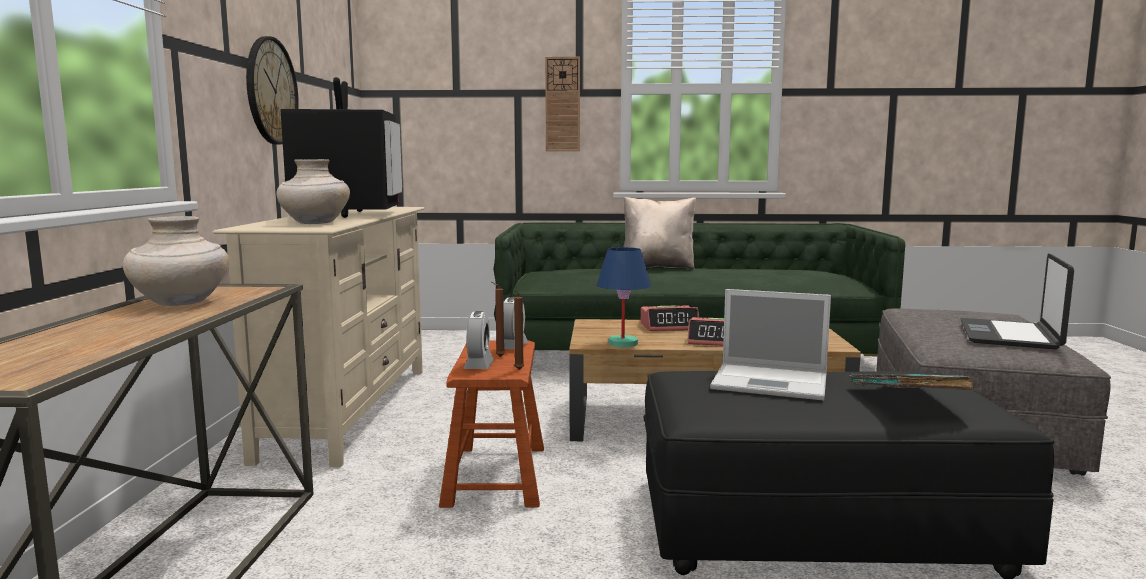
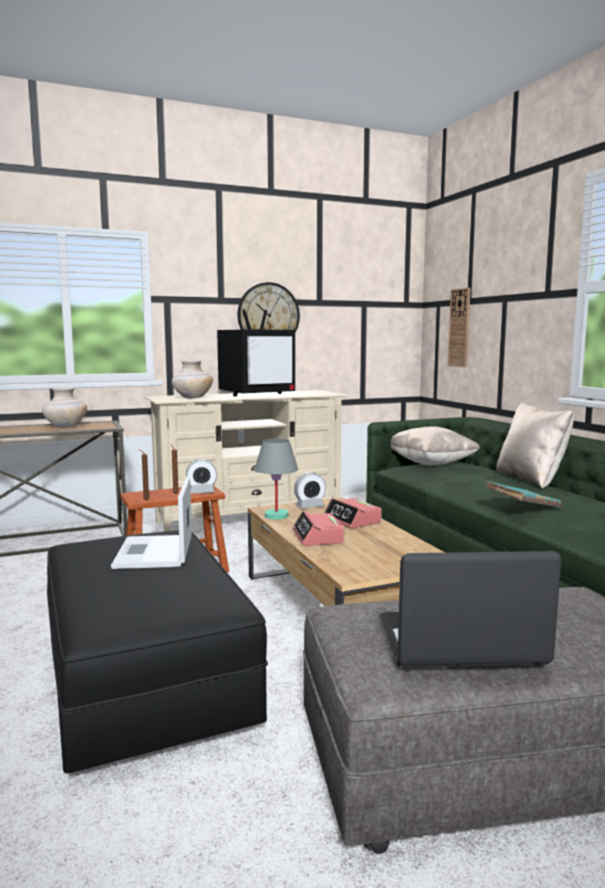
camera: 65 degrees right, 0 degrees up
(479, 365) = (151, 493): alarm clock -> alarm clock (309, 506)
(541, 275) = (430, 463): none -> beige pillow
(562, 104) = (532, 307): wall clock -> wall clock (459, 328)
(623, 343) = (277, 516): blue table lamp -> grey table lamp
(906, 400) = (120, 592): turquoise book -> turquoise book (522, 506)

